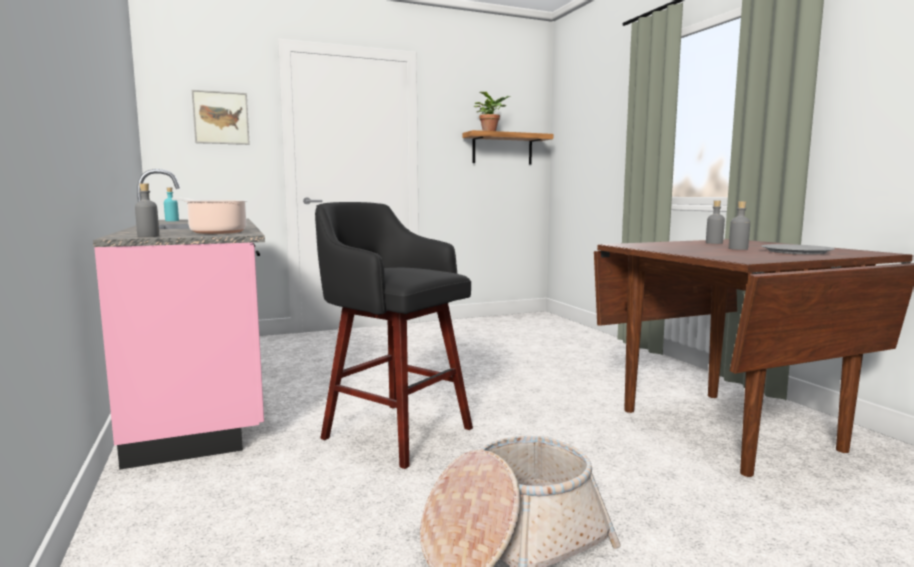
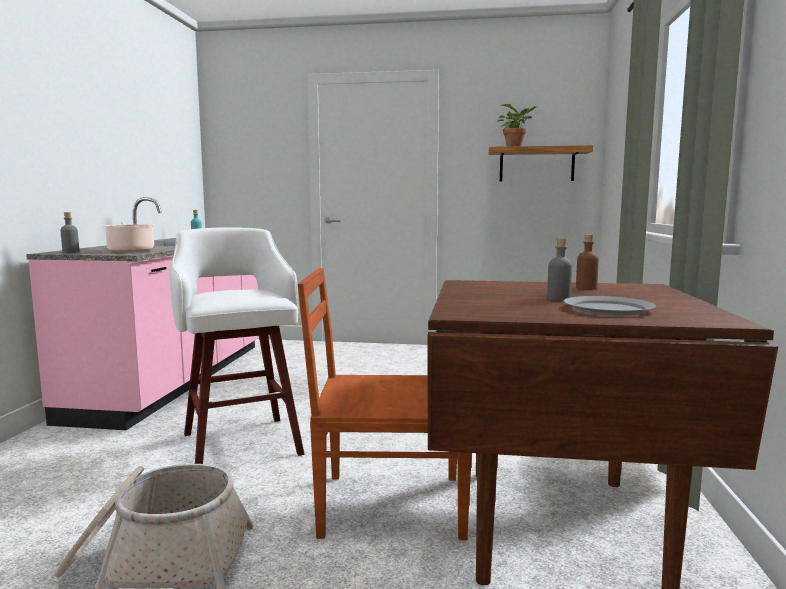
camera: 30 degrees right, 0 degrees up
(221, 118) = (260, 148): picture -> none
(394, 432) = (241, 442): black stool -> white stool
(605, 446) = (387, 505): none -> brown chair
(714, 243) = (586, 288): grey bottle -> brown bottle

